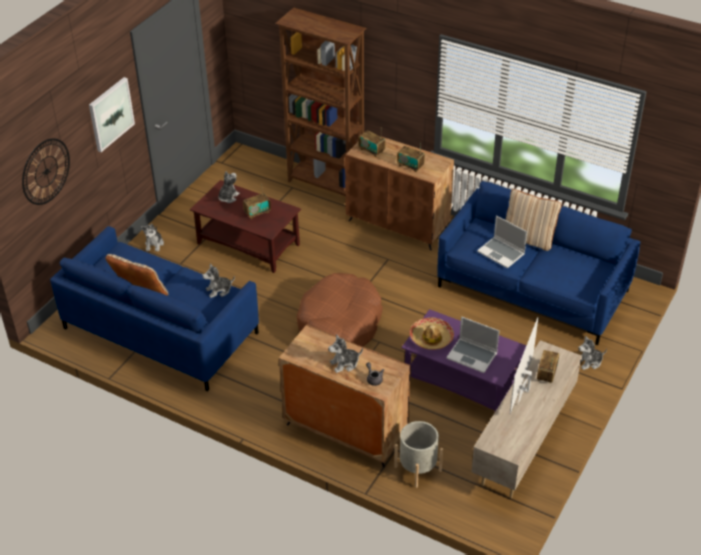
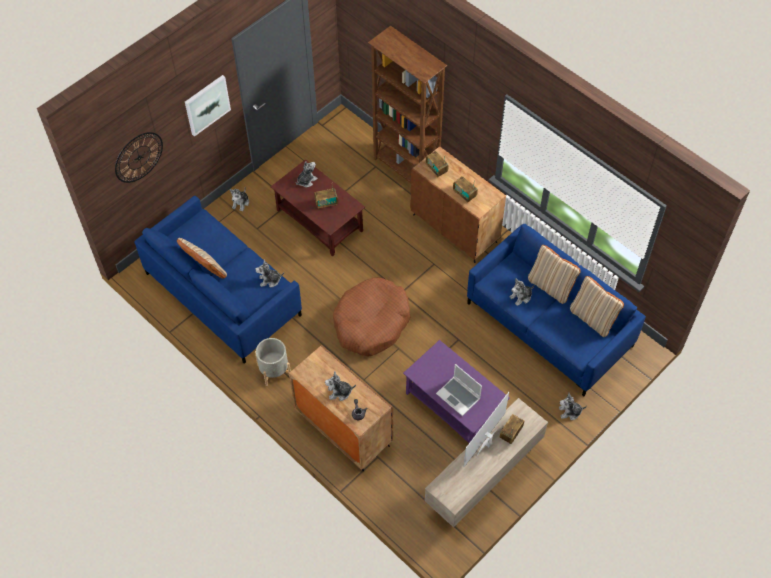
camera: 15 degrees right, 15 degrees up
(418, 468) = (389, 479): grey planter -> grey planter (274, 370)
(431, 338) = (430, 370): hat -> none
(501, 253) = (521, 297): laptop -> plush toy
(584, 257) = (592, 318): none -> beige pillow

